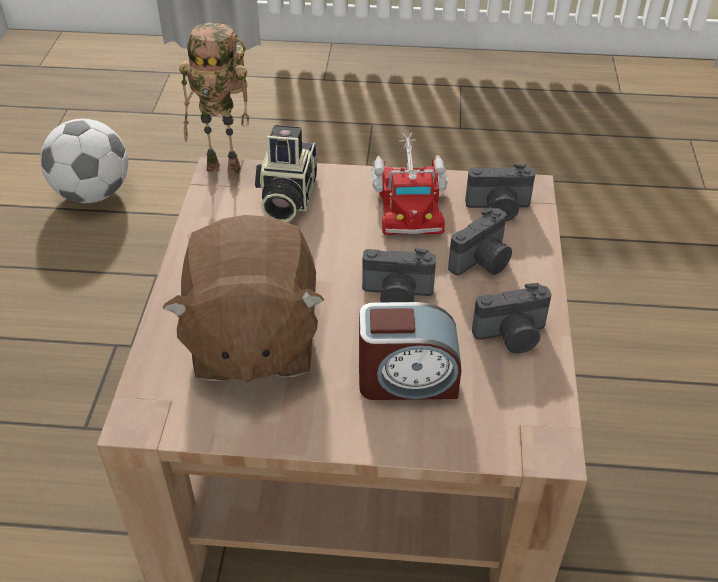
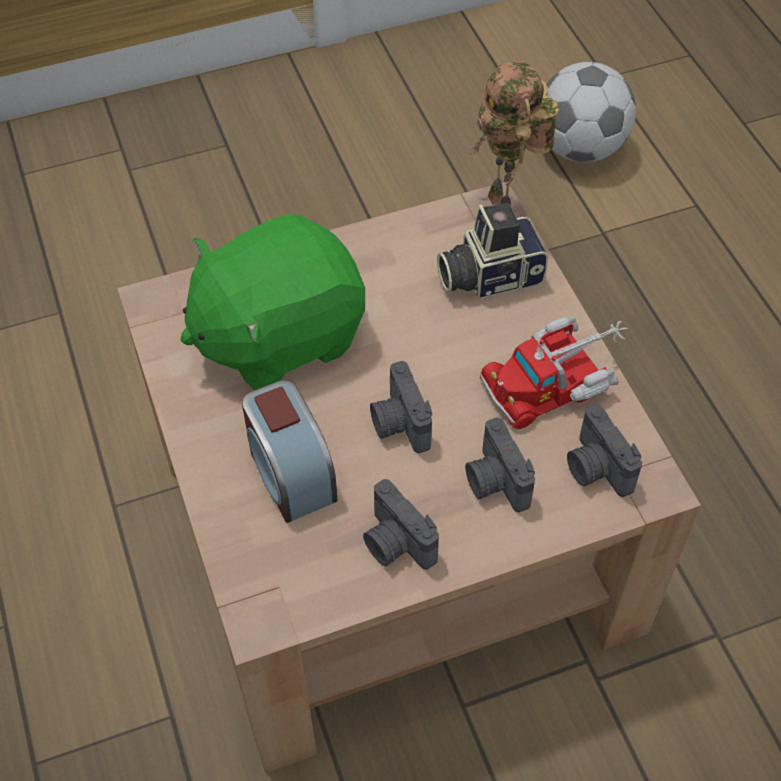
camera: 65 degrees right, 10 degrees up
(252, 340) = (278, 335): brown plush toy -> green plush toy
(482, 262) = (494, 482): camera -> camera turned 45 degrees clockwise

